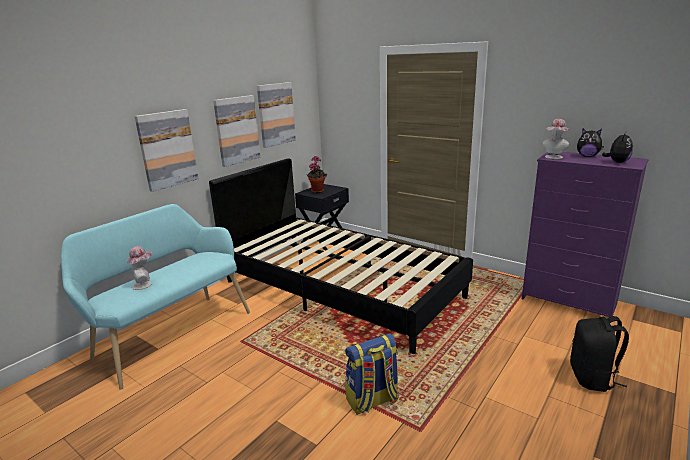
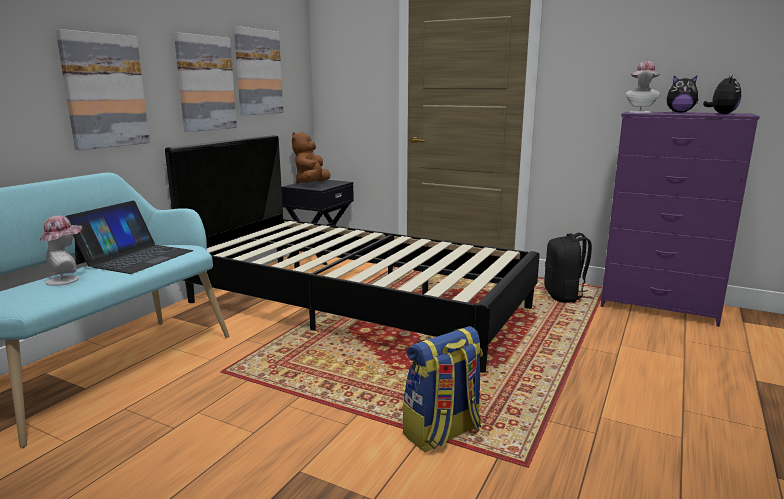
camera: 10 degrees left, 5 degrees down
(187, 265) = (135, 257): none -> laptop
(317, 190) = (311, 184): potted plant -> brown plush toy
(592, 378) = (728, 386): black backpack -> black backpack (564, 296)

